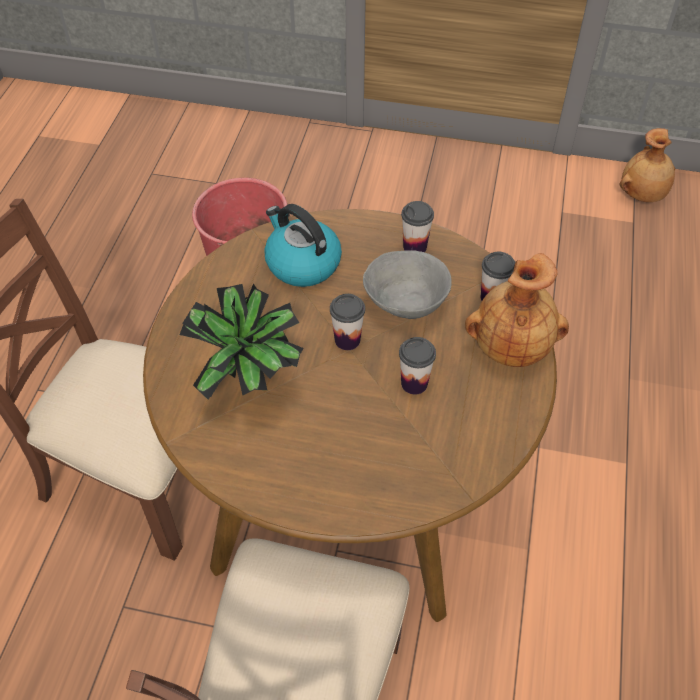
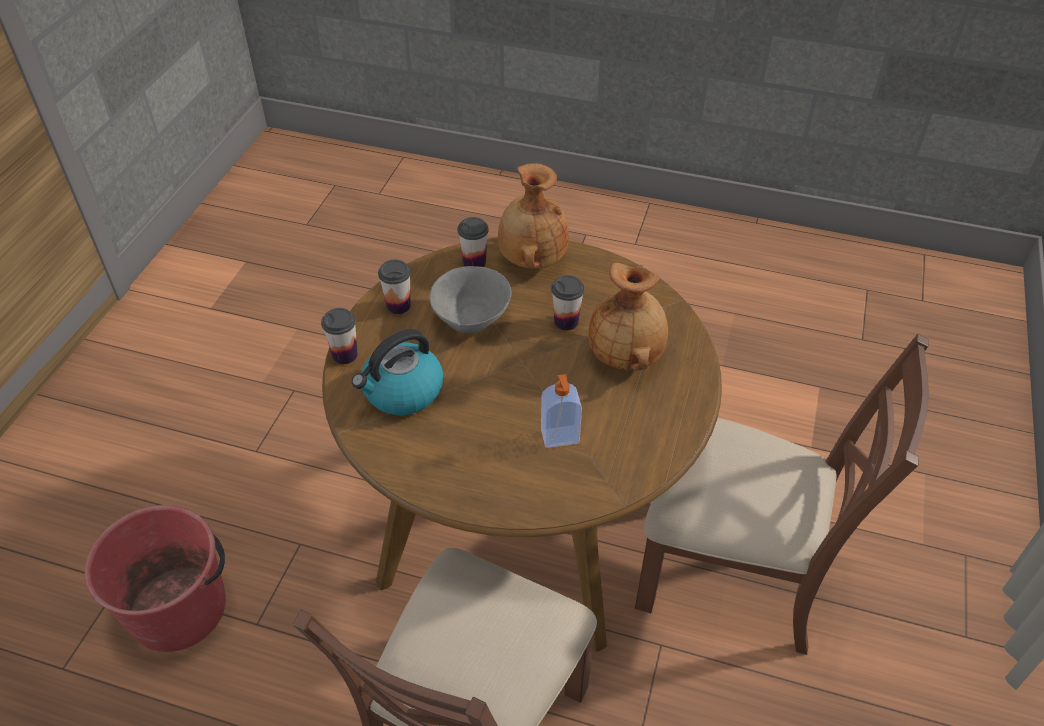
camera: 85 degrees left, 5 degrees down
(250, 386) = (560, 437): potted plant -> soap dispenser
(347, 340) = (511, 363): cup -> cup (345, 355)
(642, 195) = (212, 248): brown vase -> brown vase (627, 355)

